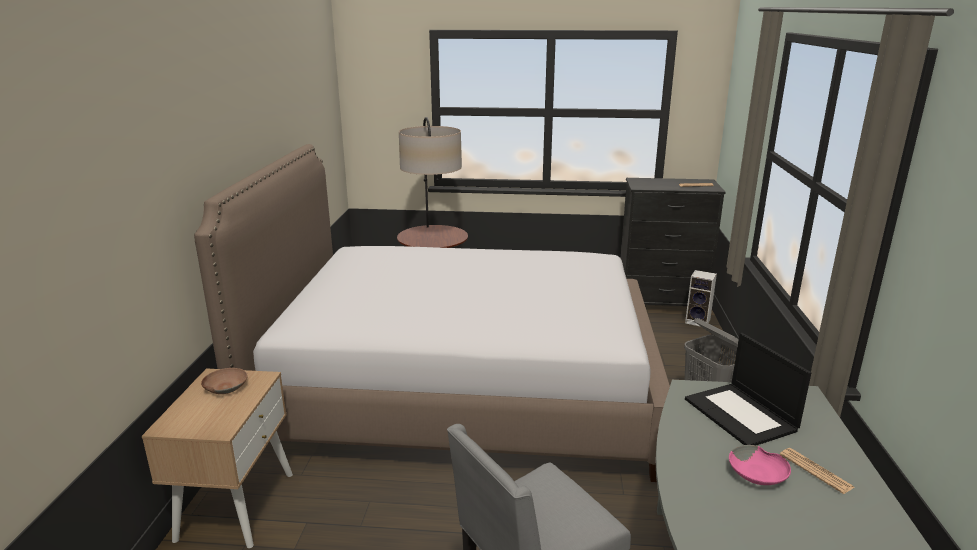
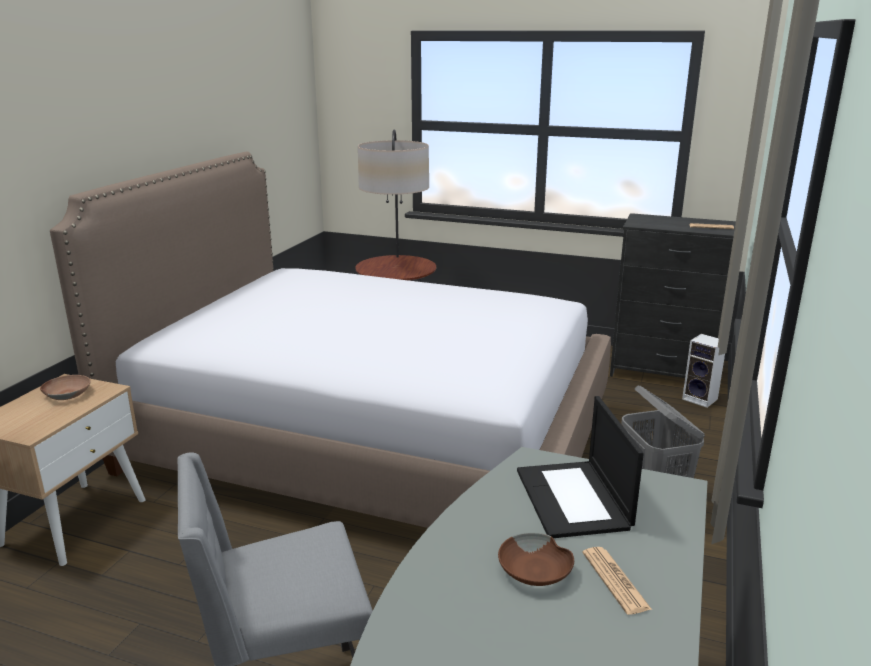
camera: 15 degrees right, 0 degrees up
(758, 474) = (535, 571): pink bowl -> brown bowl

